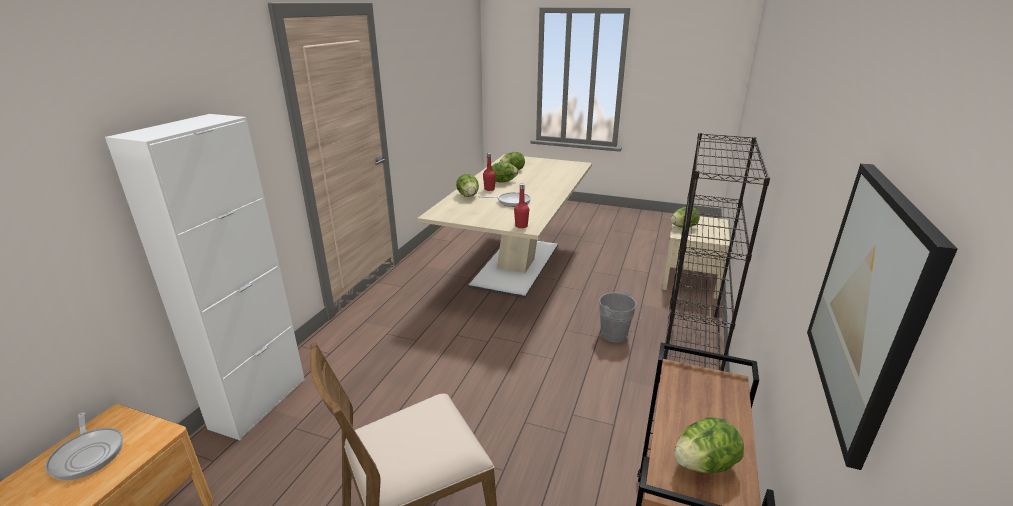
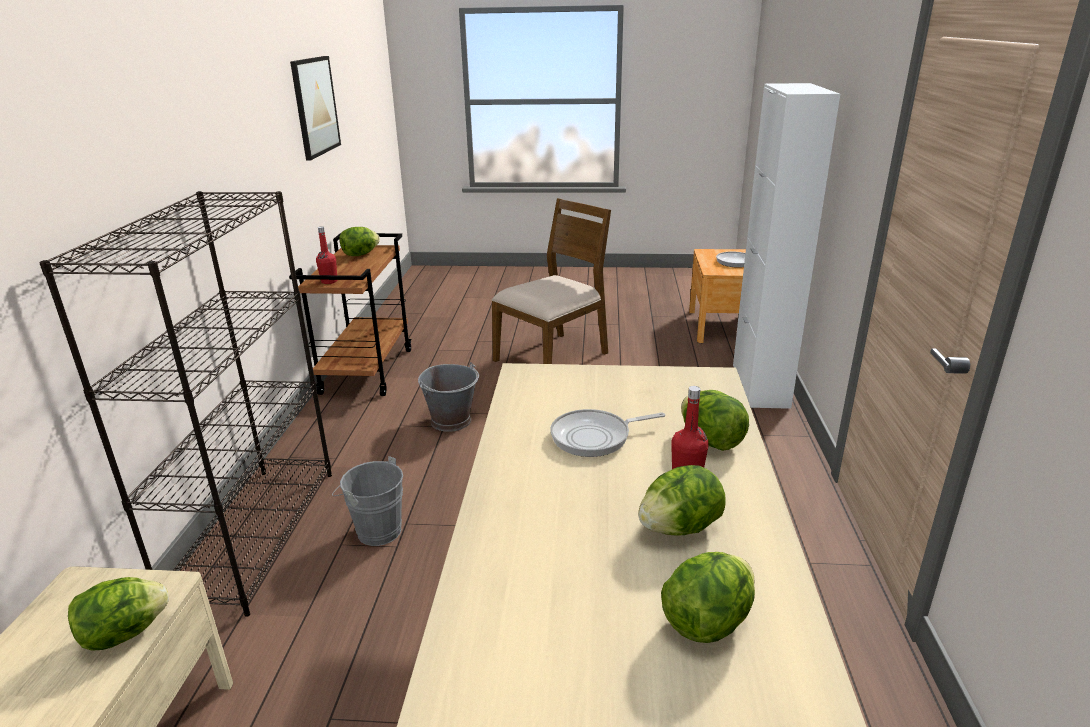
camera: 165 degrees right, 0 degrees up
(521, 226) = (539, 375): red bottle -> red bottle (329, 281)
(564, 420) = (451, 421): none -> grey bucket

